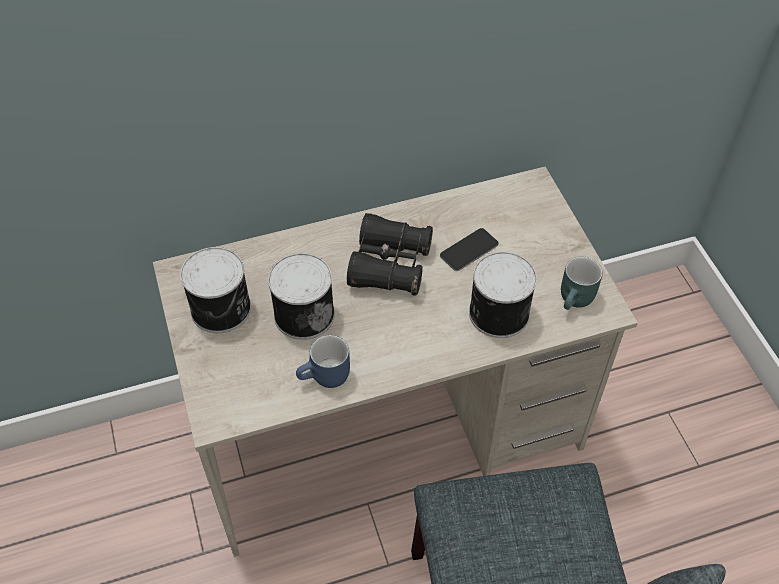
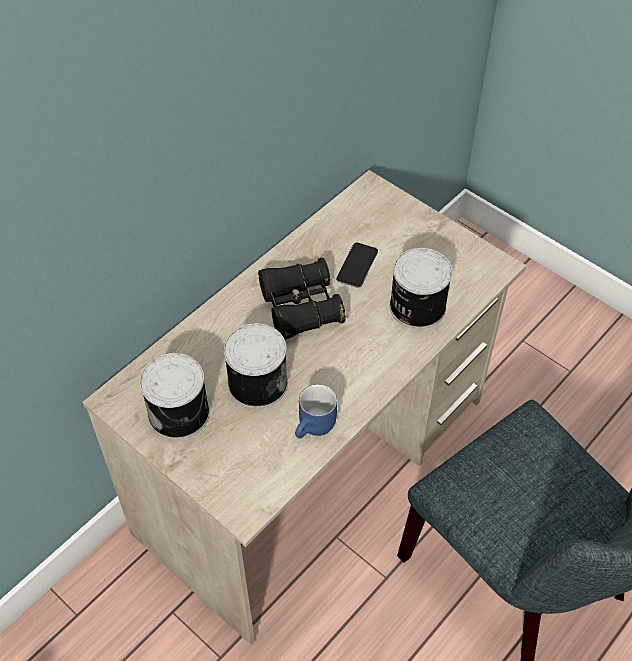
camera: 30 degrees left, 0 degrees up
(577, 300) = (470, 268): turquoise mug -> none

